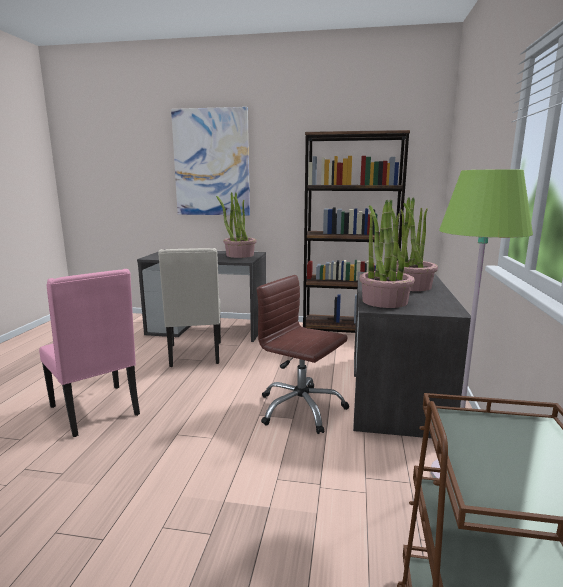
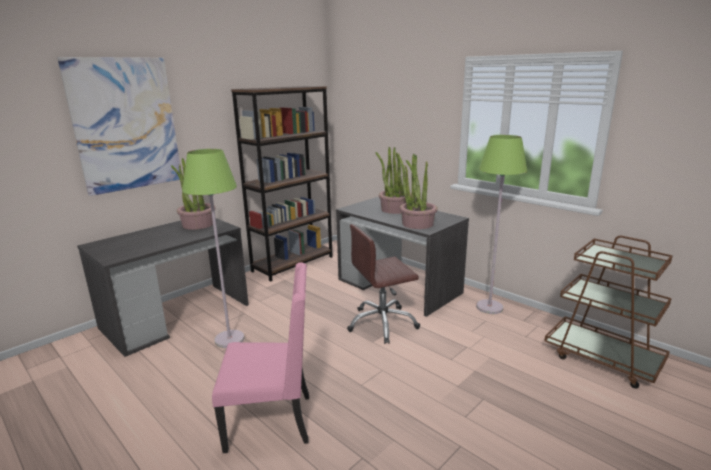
camera: 55 degrees left, 5 degrees up
(195, 355) = (229, 339): beige chair -> green floor lamp

